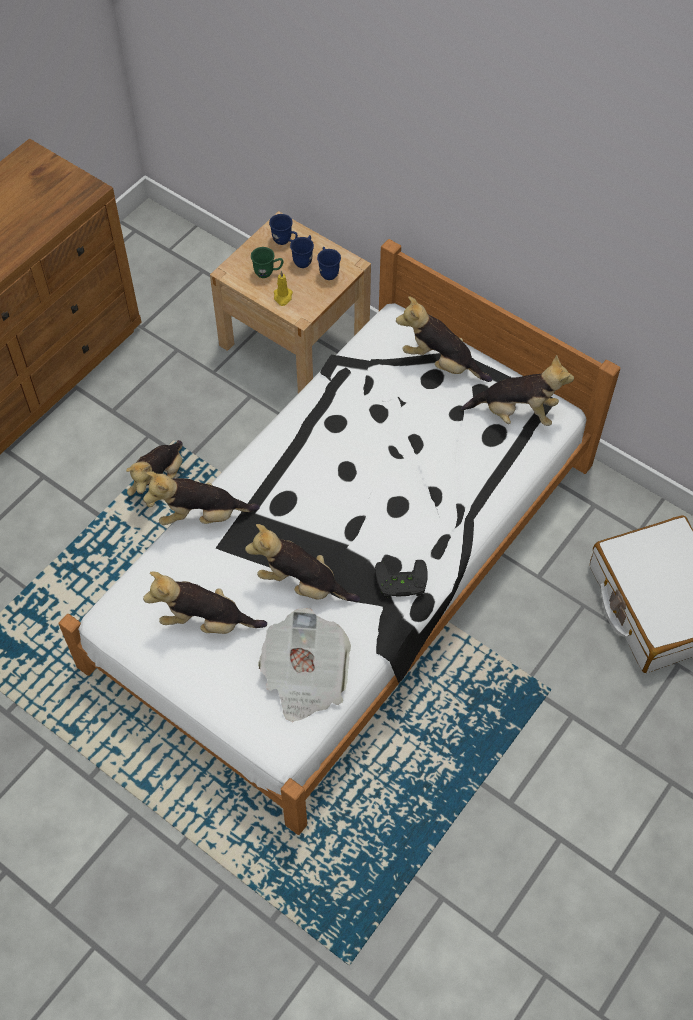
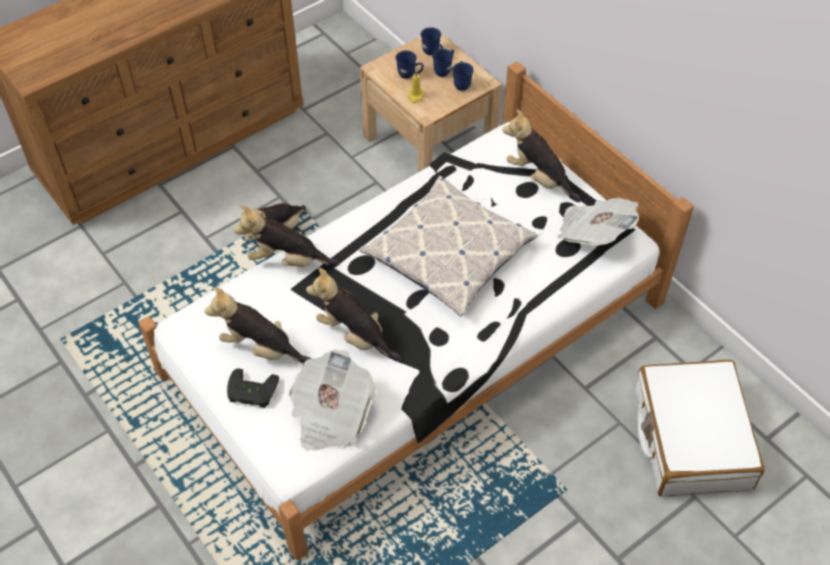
camera: 15 degrees right, 5 degrees down
(268, 272) = (409, 75): green mug -> blue mug
(372, 469) = (449, 253): none -> pillow
(401, 584) = (442, 355): black game controller -> black game controller (251, 393)
(516, 413) = (593, 233): plush toy -> newspaper

